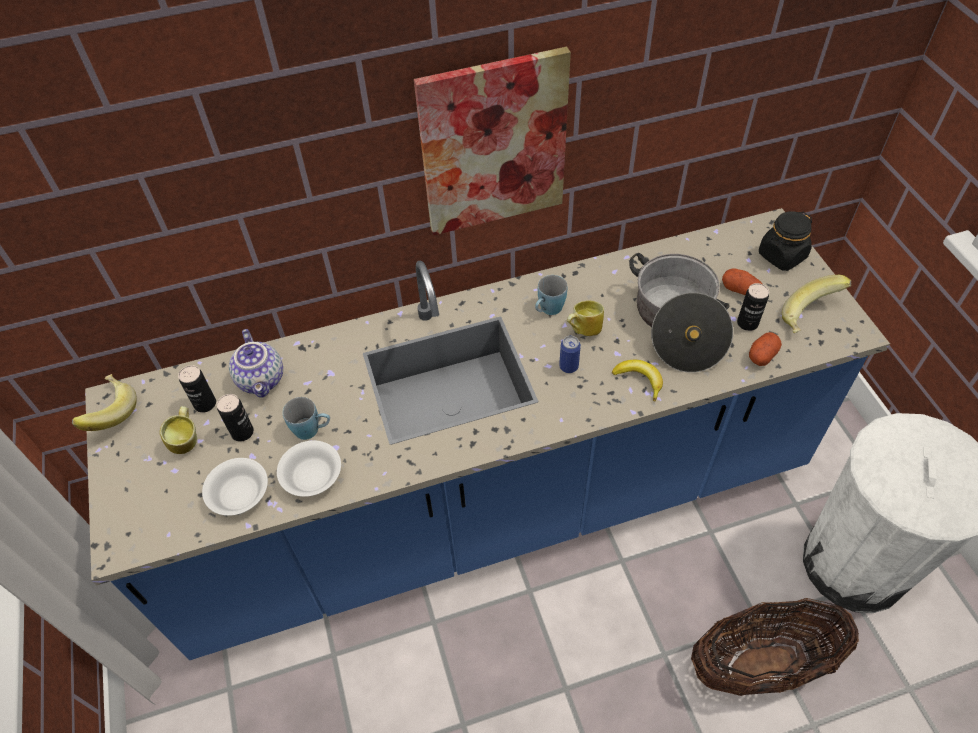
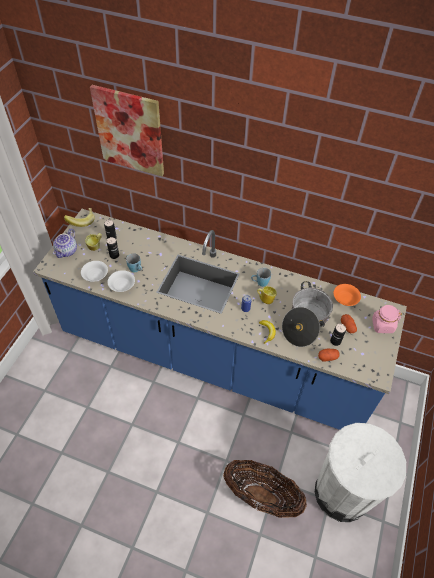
camera: 35 degrees right, 0 degrees up
(262, 379) = (136, 241): teapot -> teapot (67, 251)
(493, 144) = (262, 199): picture -> picture (130, 131)
(694, 251) = (345, 298): none -> orange bowl
(782, 256) = (382, 325): black jar -> pink jar
(810, 317) = (366, 357): banana -> none

